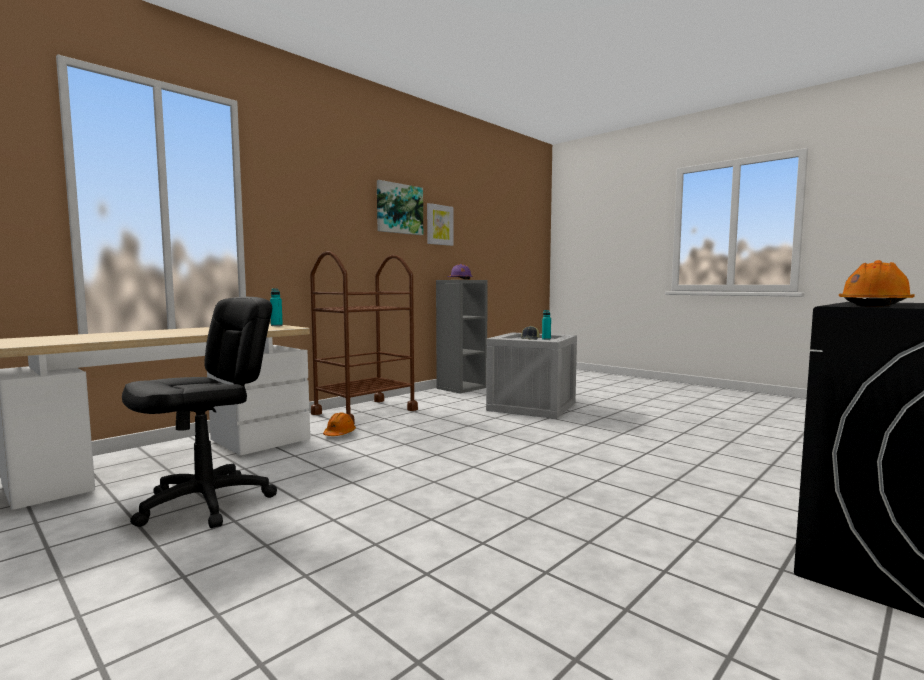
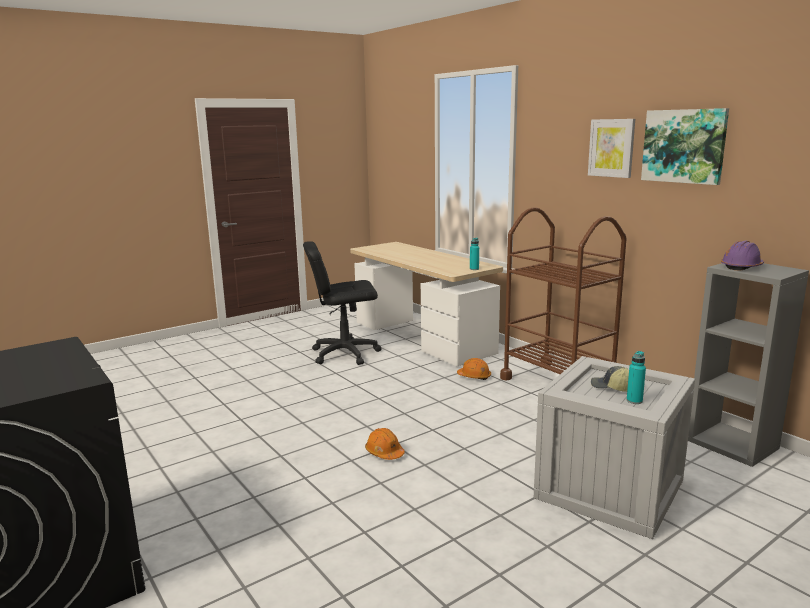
camera: 100 degrees right, 10 degrees up
(206, 503) = (345, 353): black office chair -> black office chair turned 120 degrees clockwise
(439, 225) = (767, 166): picture -> picture (611, 148)
(874, 305) = (46, 350): orange hard hat -> orange hard hat (384, 453)

